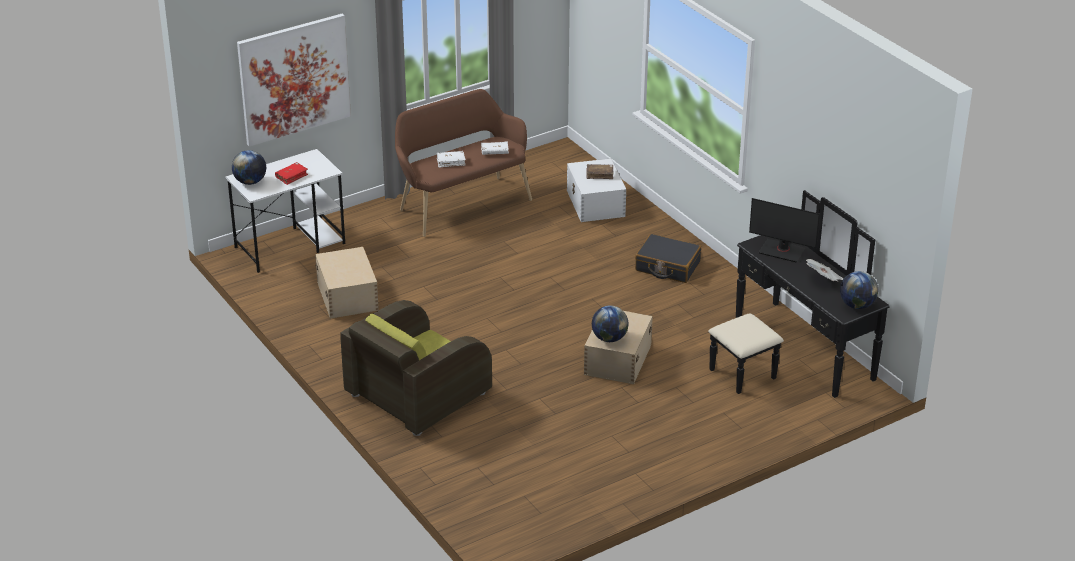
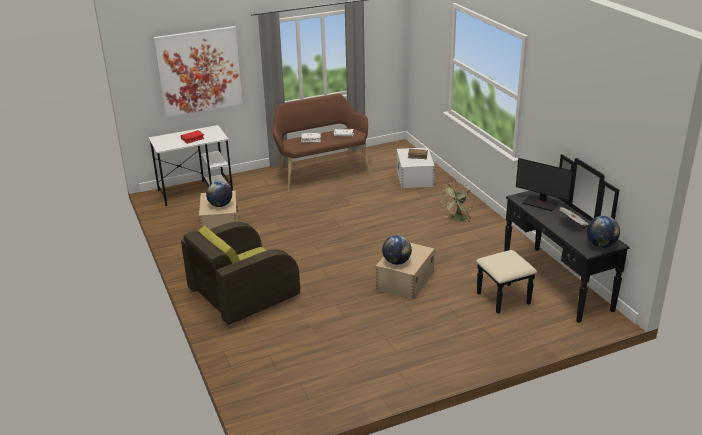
camera: 10 degrees right, 5 degrees down
(250, 182) = (163, 141): globe -> globe (220, 205)
(667, 266) = (457, 219): black suitcase -> green fan

